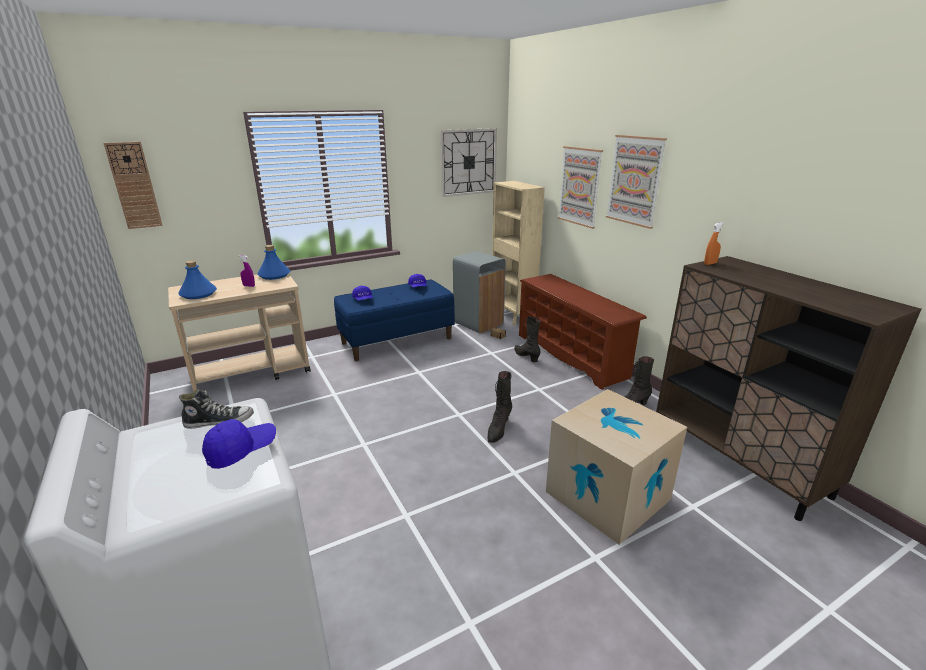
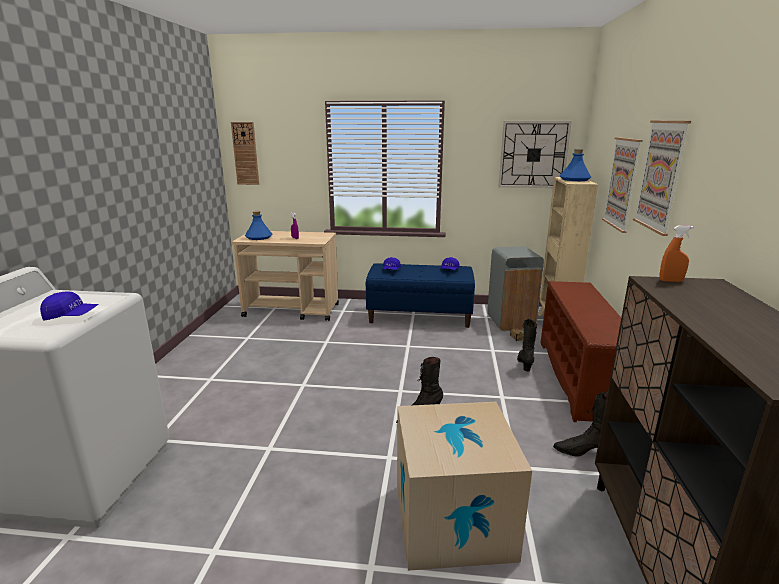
camera: 35 degrees right, 5 degrees down
(220, 422) = (94, 299): shoe -> none
(274, 275) = (322, 234): blue bottle -> blue bottle (574, 179)

